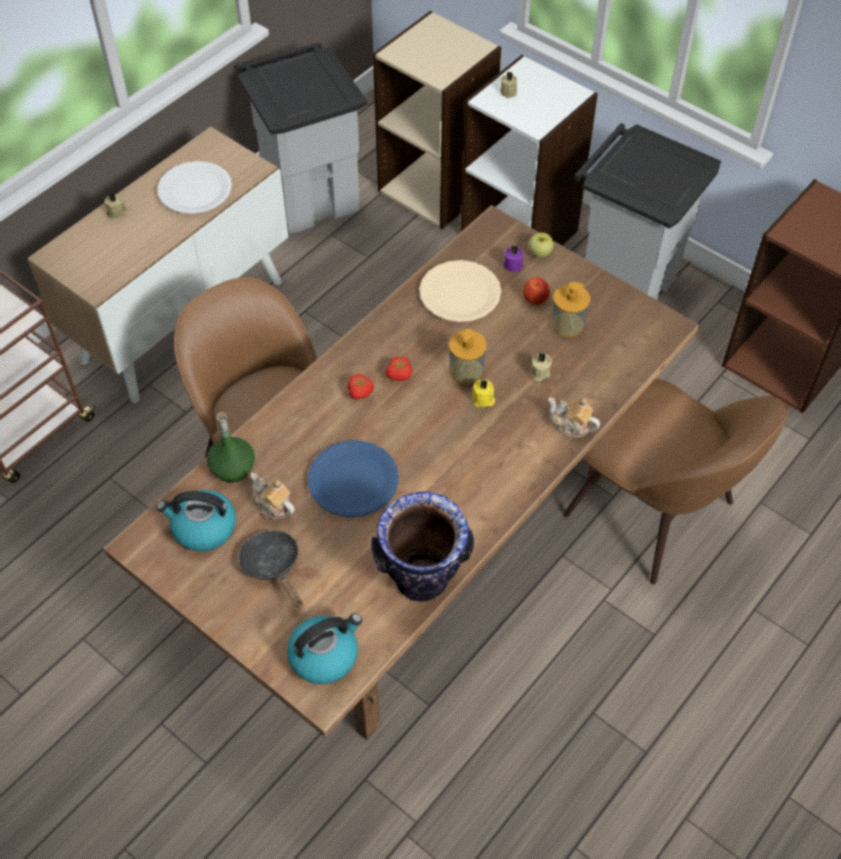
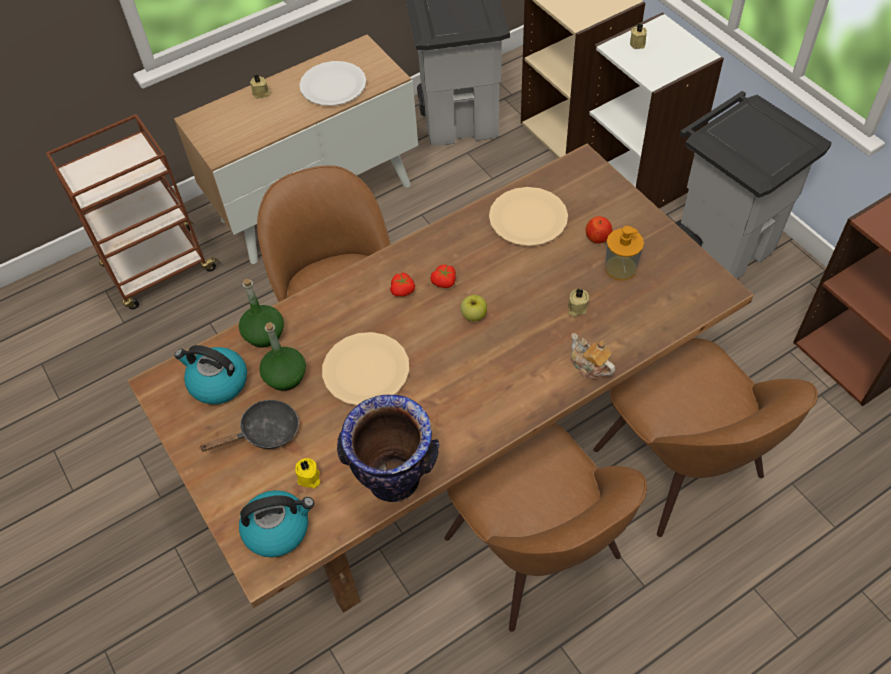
camera: 20 degrees right, 0 degrees up
(272, 505) = (285, 377): teapot -> green bottle
(273, 566) = (264, 432): black frying pan -> black frying pan turned 75 degrees clockwise
(353, 480) = (365, 370): blue plate -> beige plate
(466, 371) = (508, 291): soap dispenser -> none
(483, 400) = (514, 322): yellow candle -> yellow candle (309, 479)
(513, 264) = (587, 201): purple candle -> none
(540, 253) = (617, 196): apple -> apple (473, 315)
(541, 631) = (536, 553): none -> brown chair

